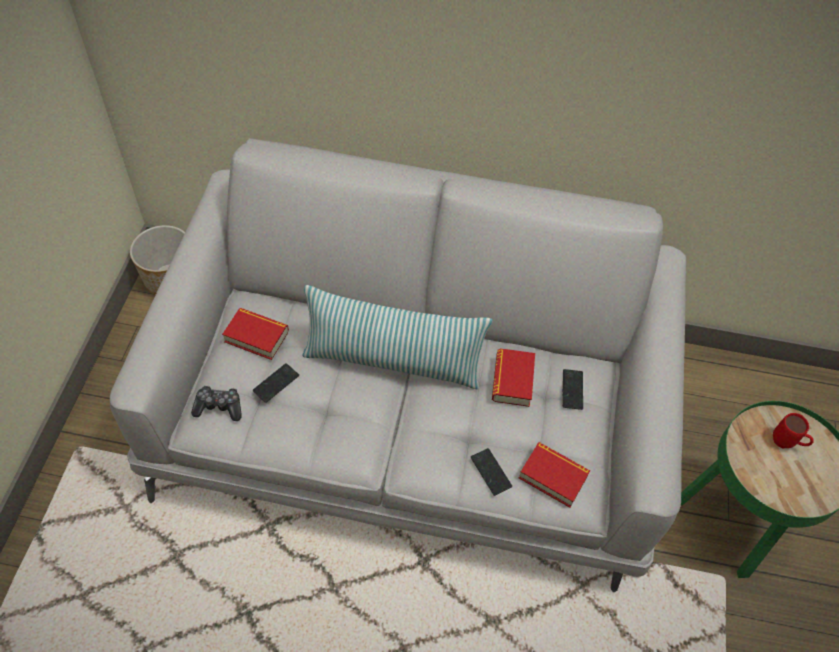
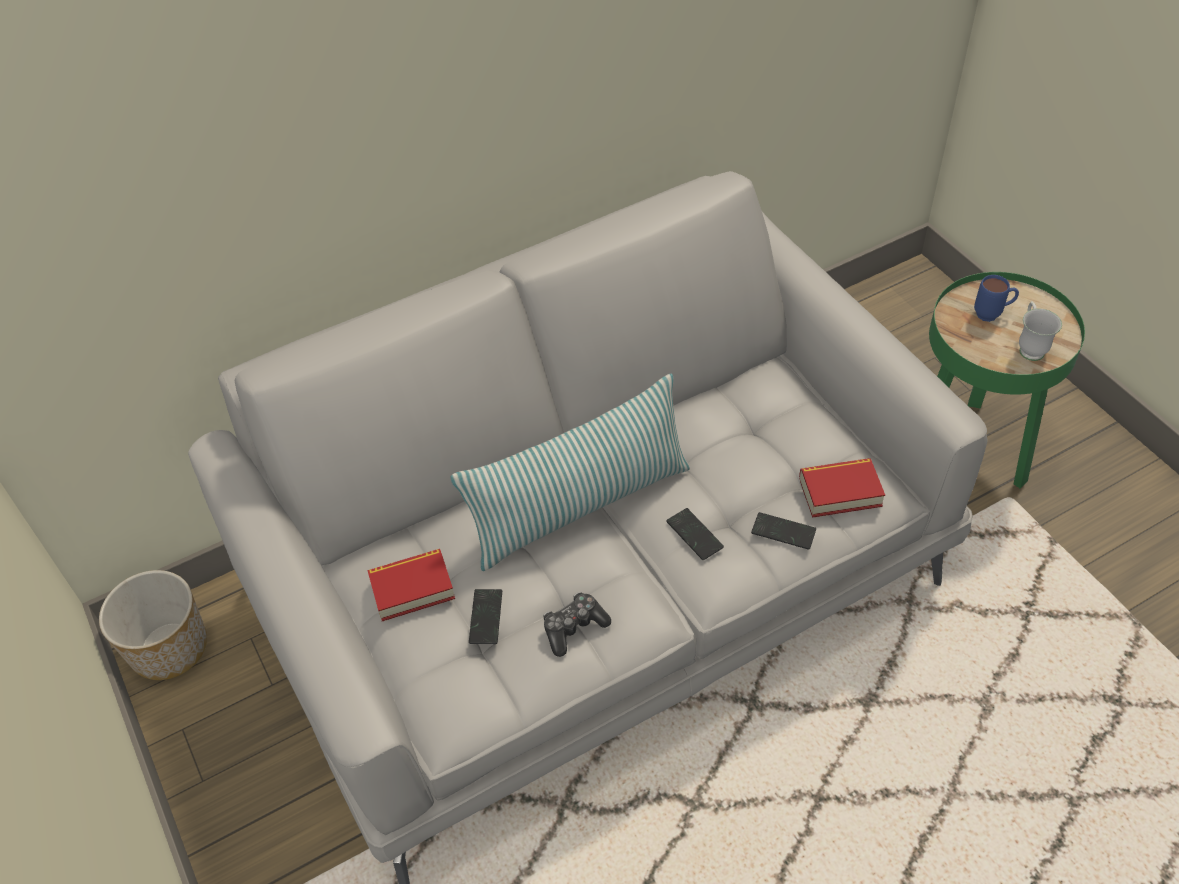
camera: 35 degrees left, 5 degrees down
(219, 407) = (450, 688): game controller -> game controller (574, 627)
(512, 380) = (714, 436): book -> none
(572, 390) = (774, 404): phone -> phone (694, 535)
(786, 444) = (992, 314): red mug -> blue mug
(788, 486) = (1029, 347): none -> white mug

